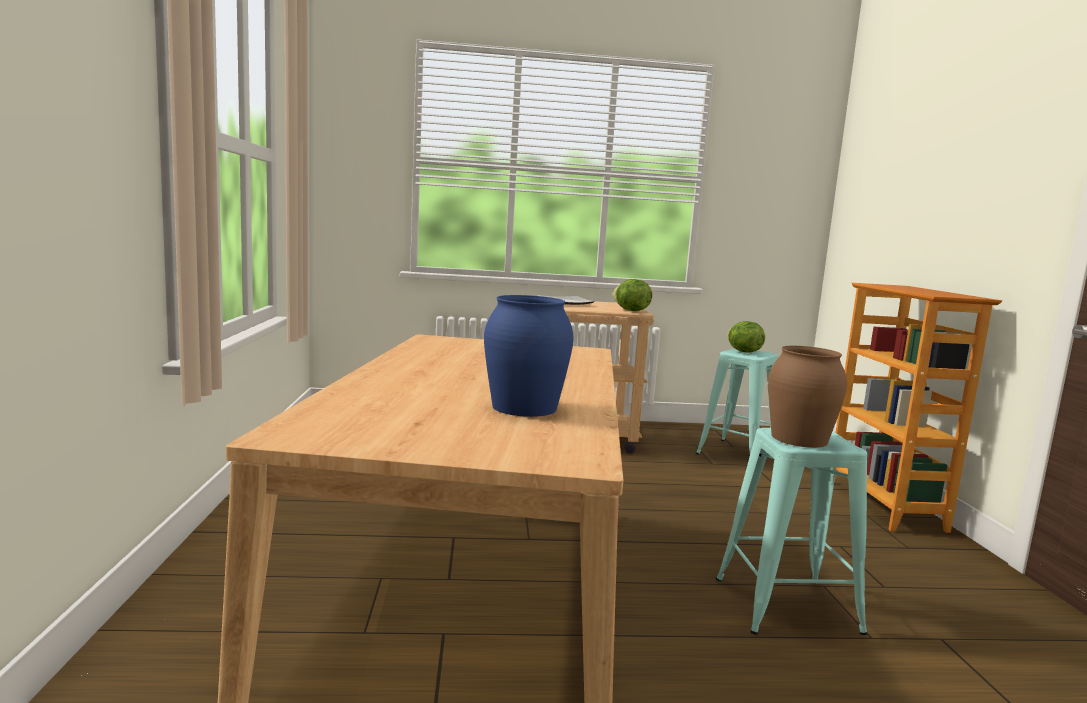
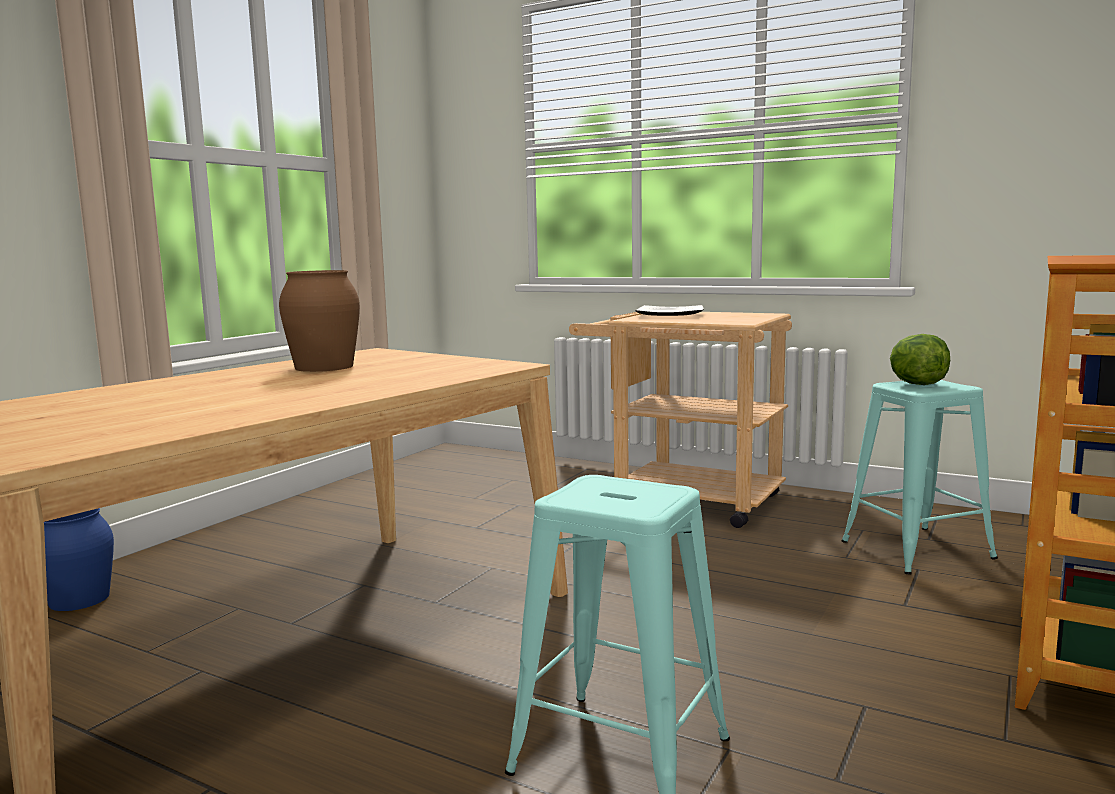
camera: 35 degrees right, 0 degrees up
(524, 407) = (186, 412): blue vase -> blue vase (80, 599)
(630, 311) = (734, 321): lettuce -> none
(798, 439) = (598, 492): brown vase -> brown vase (323, 367)

